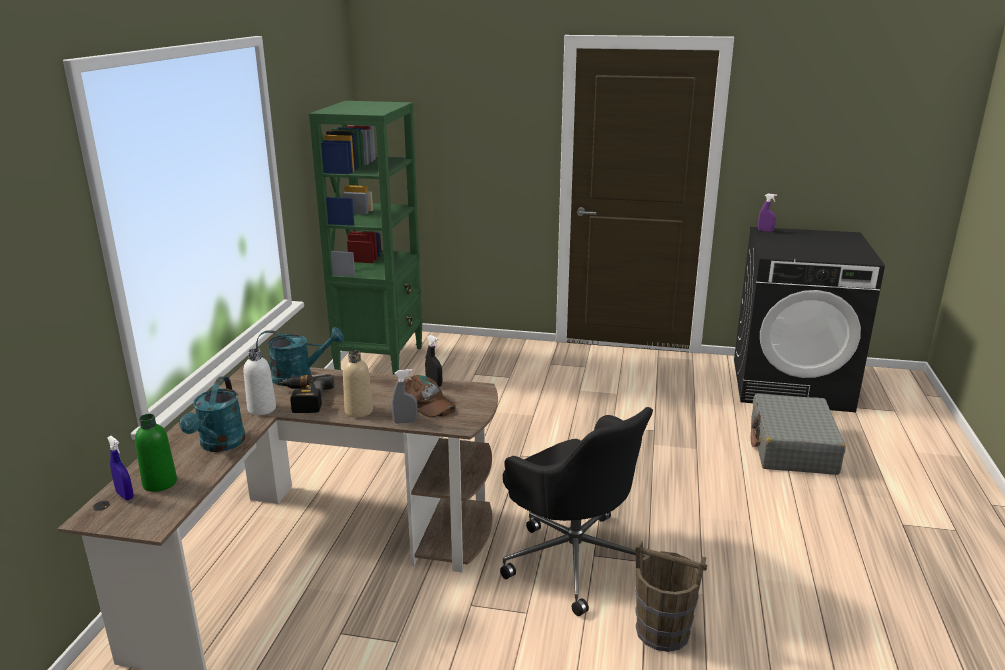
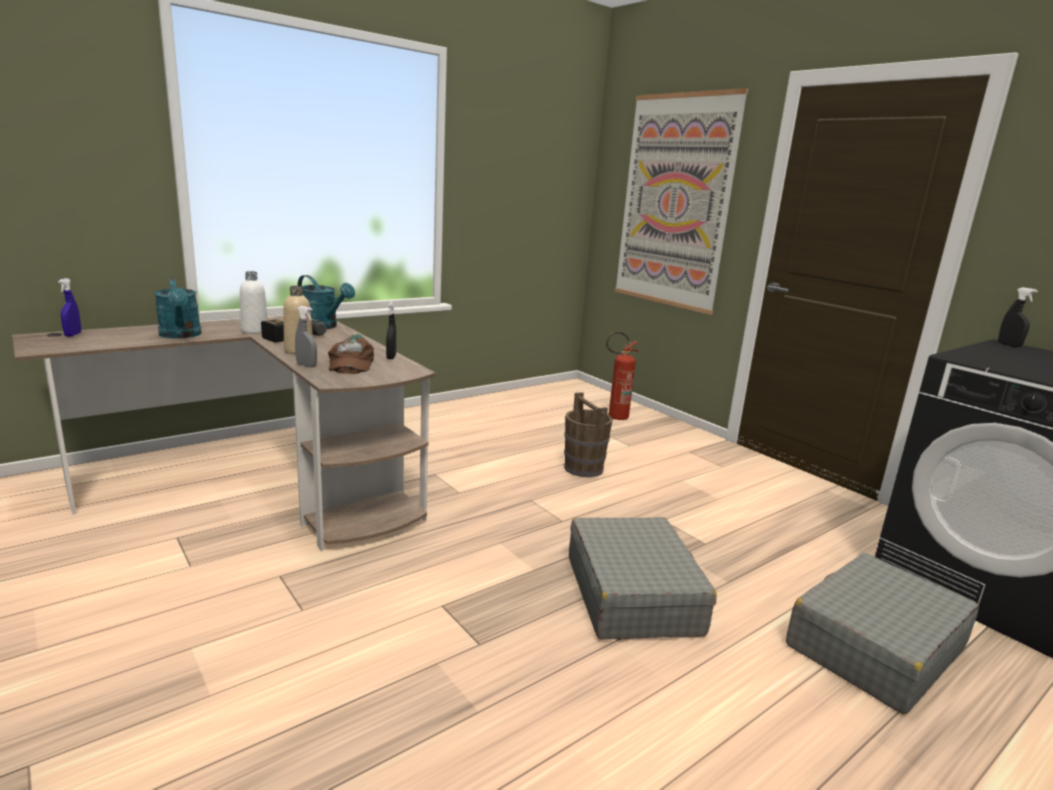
camera: 40 degrees right, 5 degrees down
(160, 483) = (103, 337): green bottle -> none
(219, 445) = (181, 335): turquoise watering can -> turquoise watering can turned 75 degrees counterclockwise
(380, 361) = (543, 398): green bookcase -> none
(460, 355) = (614, 417): none -> fire extinguisher
(463, 146) = (674, 202): none -> picture
(574, 558) = (421, 596): black office chair -> none
(663, 631) = (371, 713): brown bucket -> brown bucket (583, 468)
(668, 484) = (632, 594): none -> grey suitcase
(765, 231) = (1009, 345): purple spray bottle -> black spray bottle

